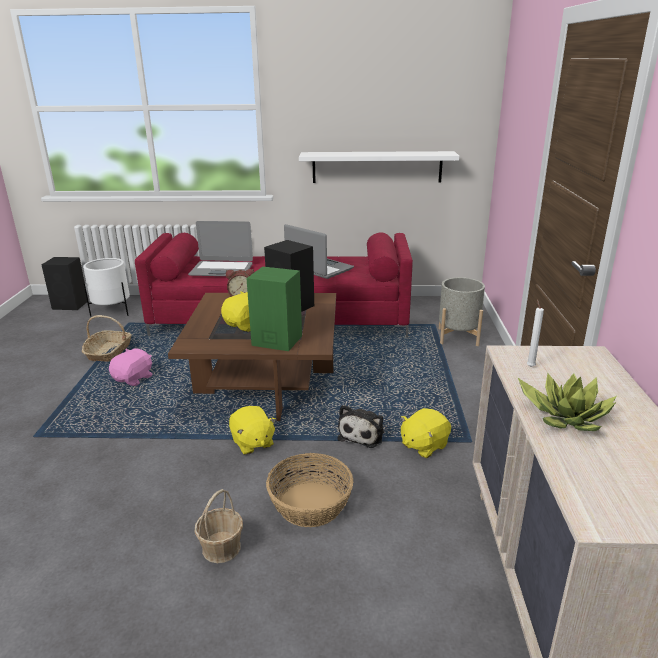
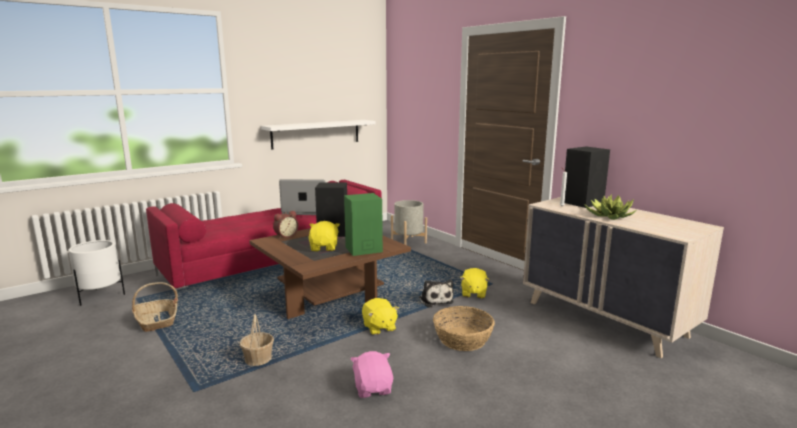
camera: 40 degrees left, 10 degrees down
(71, 305) = (36, 304): black speaker -> black speaker (583, 202)
(134, 379) = (218, 328): pink plush toy -> pink plush toy (373, 388)
(221, 270) = (232, 226): laptop -> none
(222, 548) = (451, 378): basket -> basket (258, 359)
(252, 443) = (379, 327): yellow plush toy -> yellow plush toy turned 45 degrees clockwise

